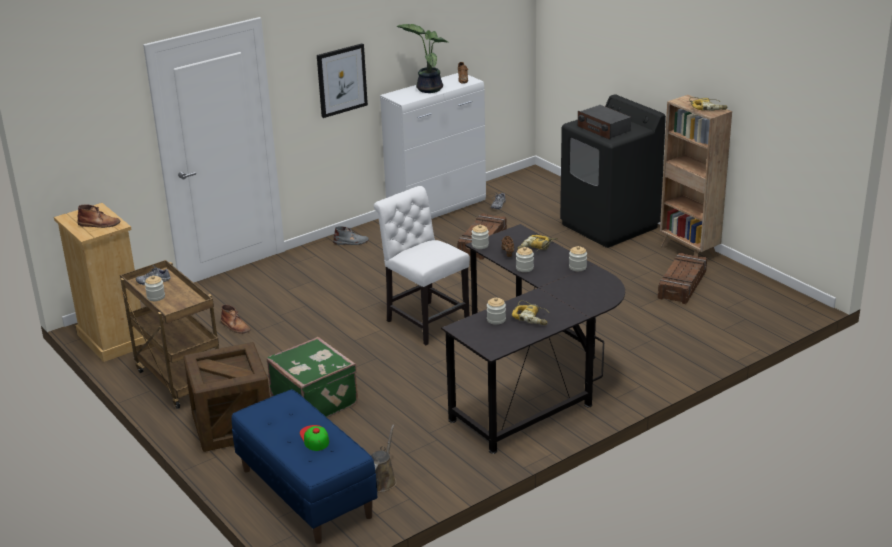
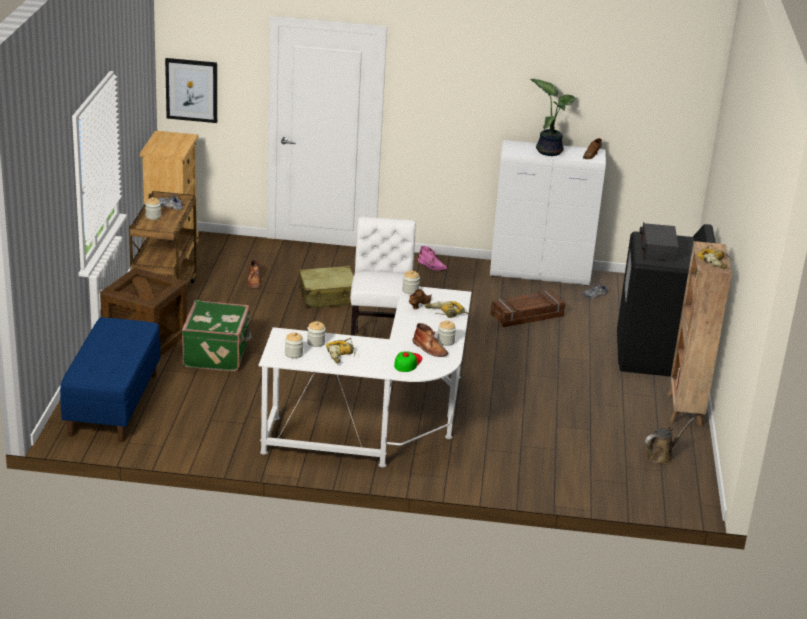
camera: 40 degrees right, 0 degrees up
(99, 224) = (169, 147): brown boot -> brown boot (430, 349)
(314, 438) = (114, 358): cap -> cap (407, 362)
(317, 306) = (328, 296): none -> beige suitcase
(341, 80) = (463, 111): picture -> picture (191, 90)
(351, 242) = (432, 265): grey boot -> pink boot
(382, 480) = (167, 425): brown watering can -> brown watering can (661, 455)
(524, 268) = (407, 321): jar -> jar (293, 354)
(535, 377) = (382, 426): black desk -> white desk
(681, 284) = (625, 430): crate -> none

